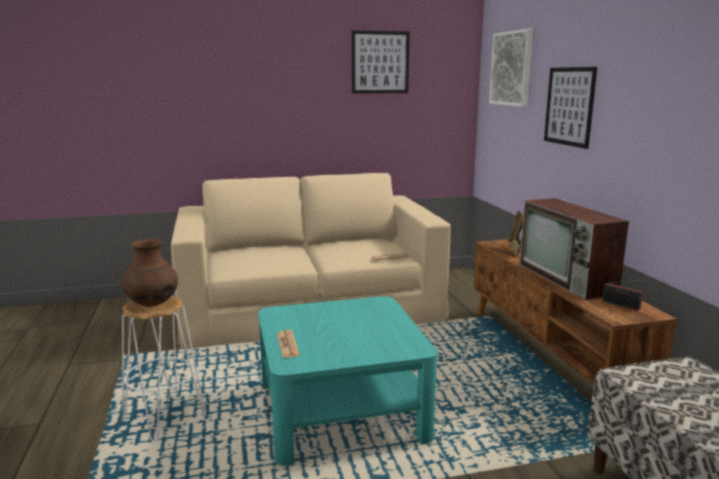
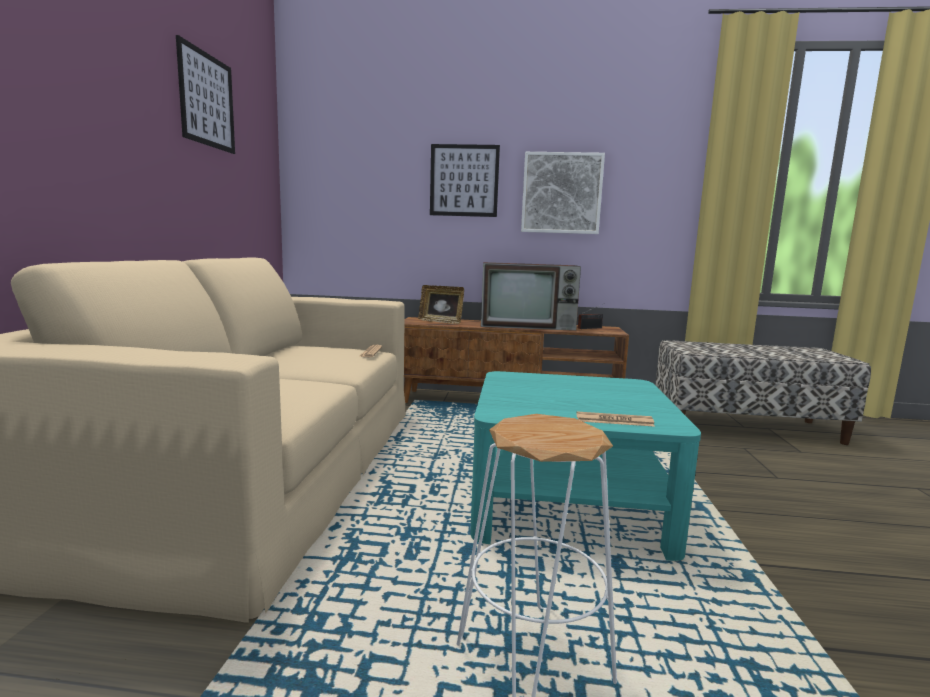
camera: 70 degrees left, 5 degrees down
(152, 304) = (553, 430): brown vase -> none
(511, 68) = (355, 143): picture -> picture (561, 193)

